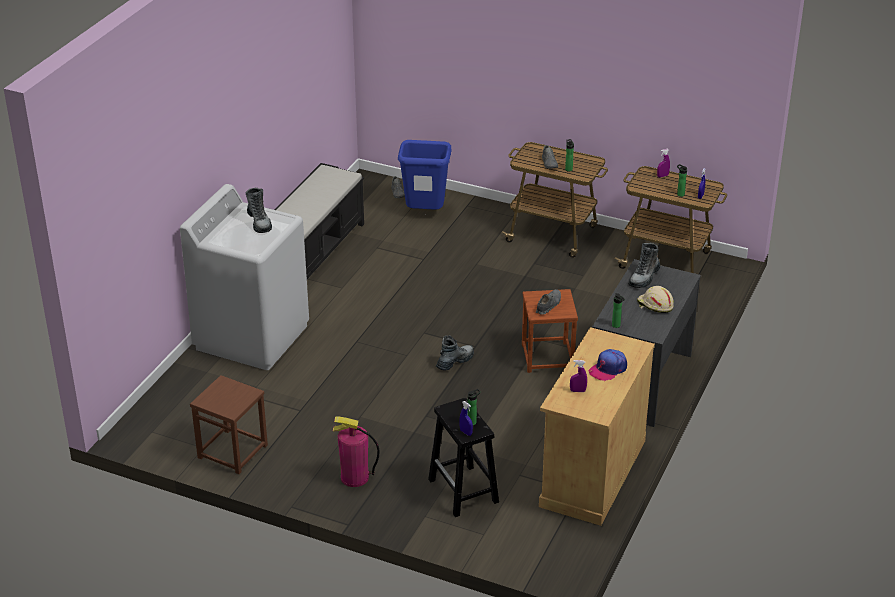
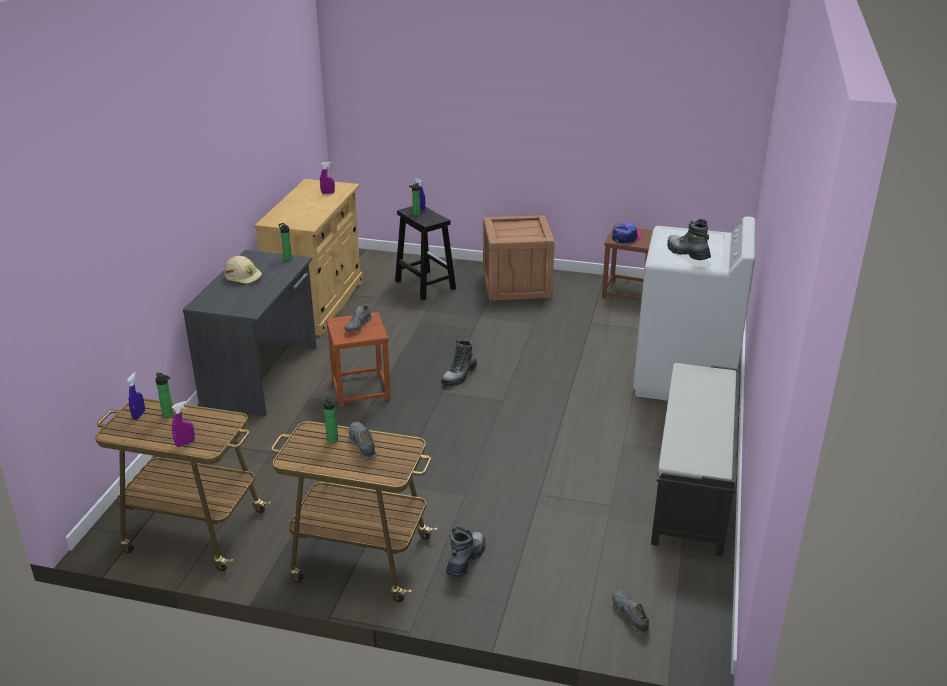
camera: 170 degrees right, 5 degrees down
(354, 477) = (516, 285): fire extinguisher -> crate
(425, 214) = (566, 576): blue trash can -> none
(608, 369) = (300, 206): cap -> cap (626, 237)
(644, 277) = (249, 300): boot -> boot (465, 559)

